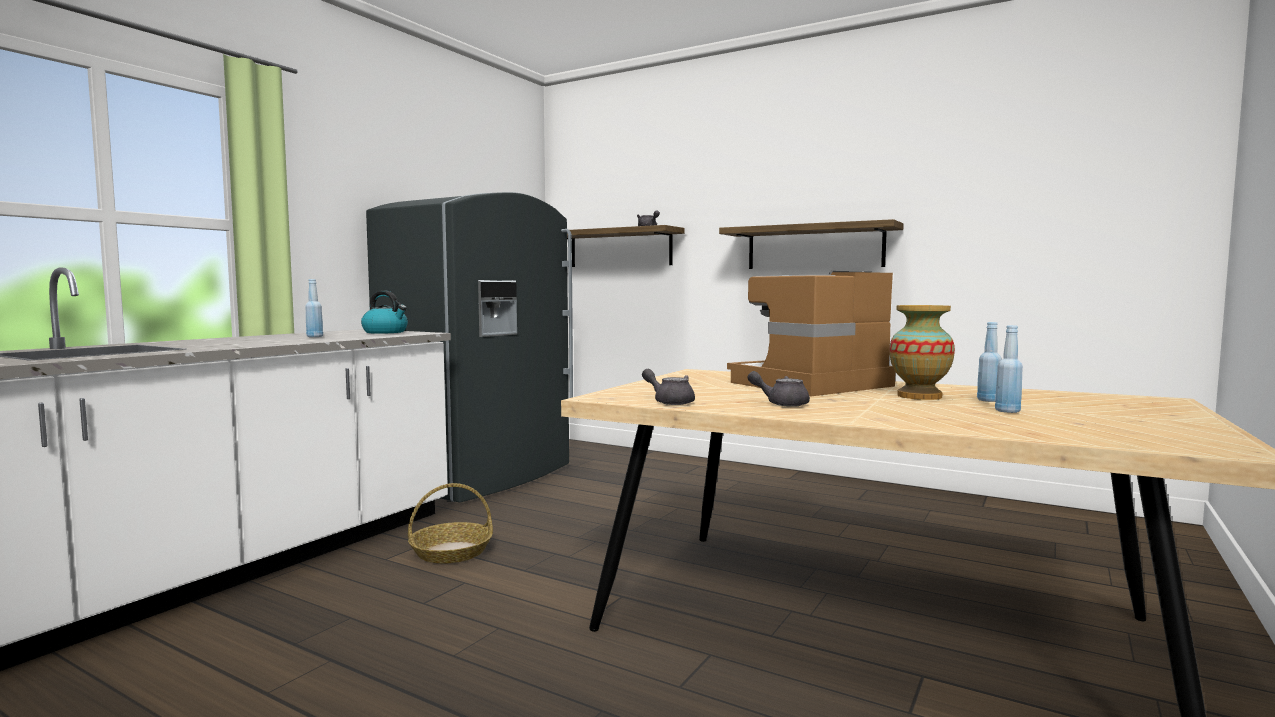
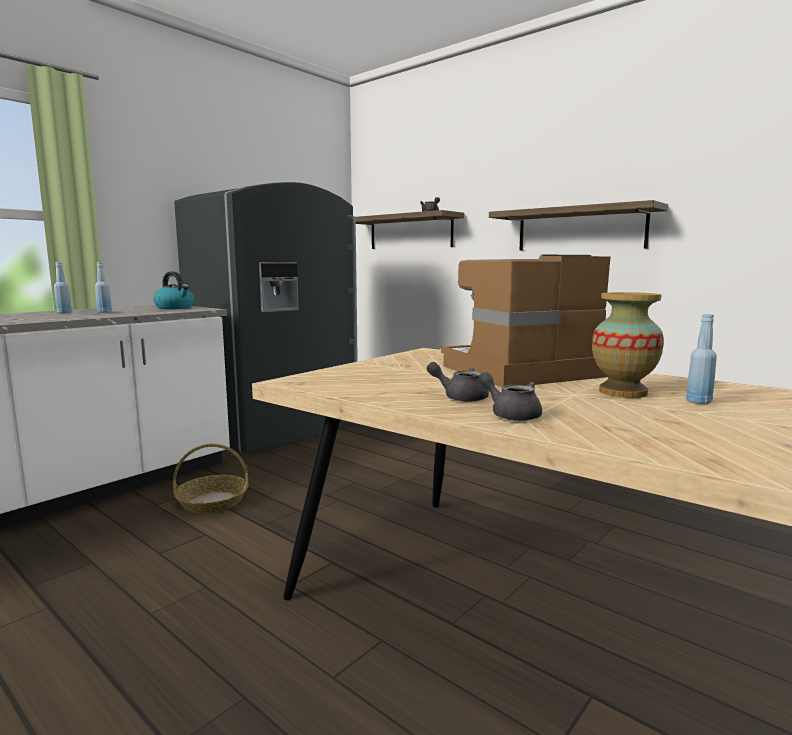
camera: 10 degrees right, 5 degrees up
(670, 402) = (350, 390): grey teapot -> grey teapot (511, 414)
(1007, 411) = (709, 420): blue bottle -> blue bottle (64, 313)

